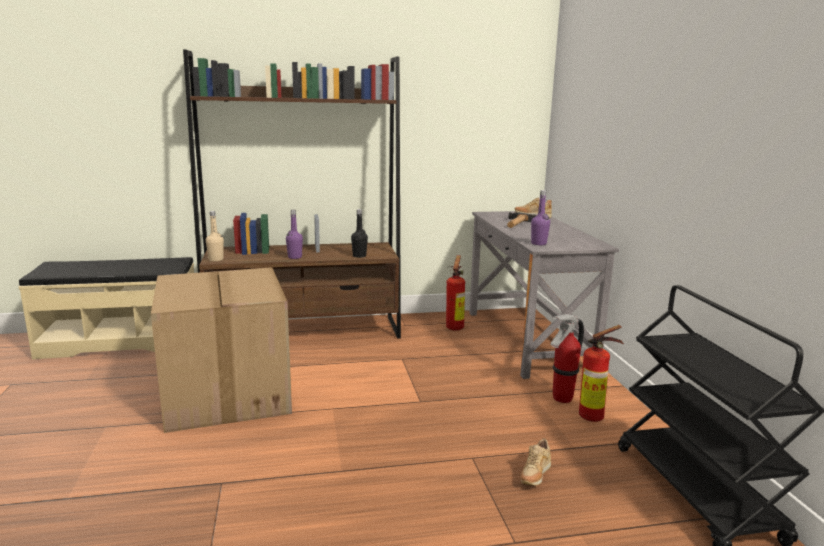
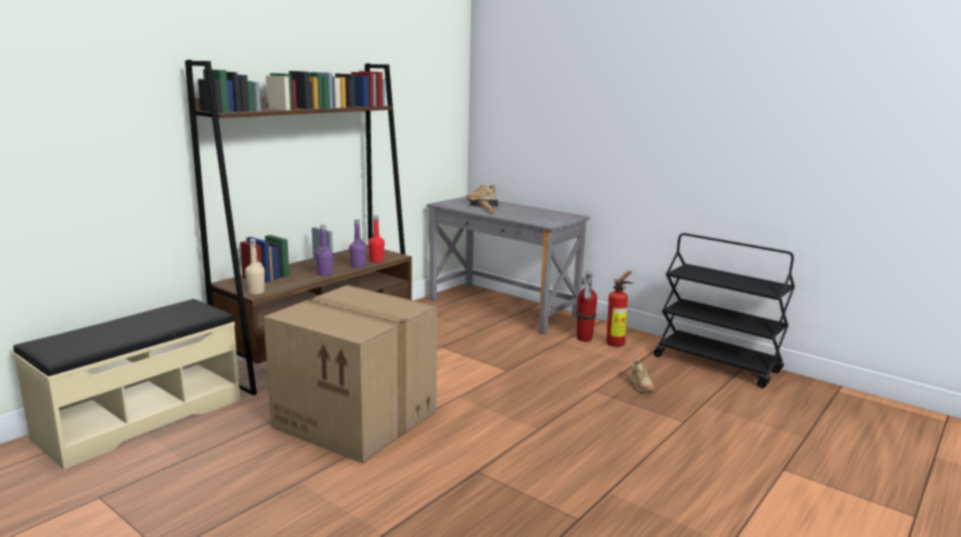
camera: 40 degrees left, 0 degrees up
(359, 256) = (376, 261): black bottle -> red bottle
(455, 327) = (437, 312): fire extinguisher -> none
(538, 243) = (540, 222): purple bottle -> purple bottle (358, 266)

